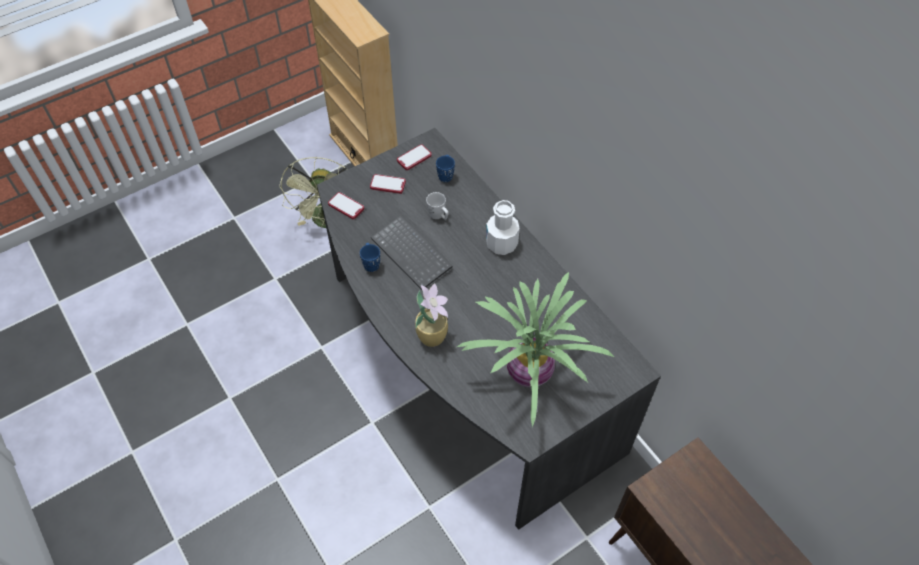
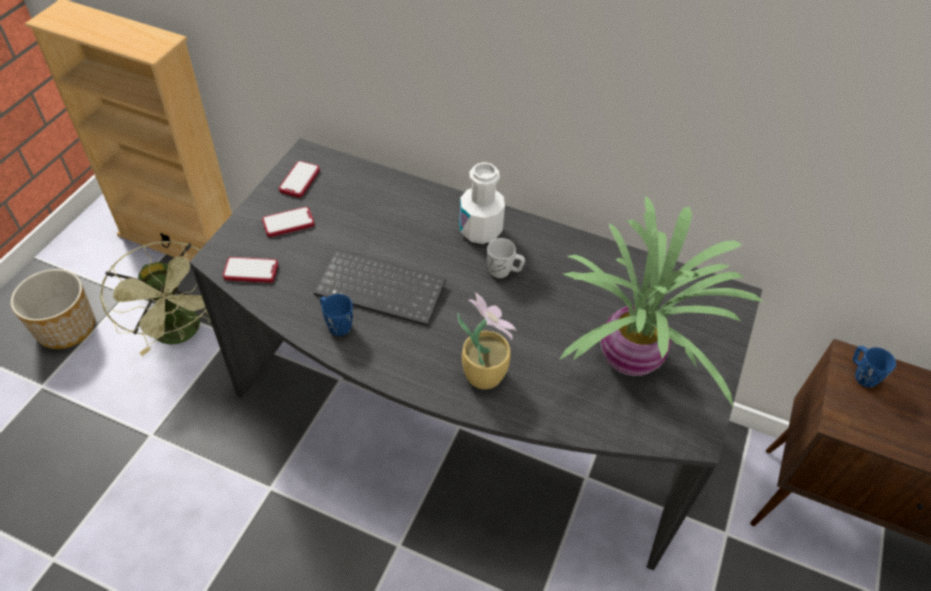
camera: 35 degrees left, 5 degrees down
(267, 186) = (67, 328): none -> planter
(438, 216) = (381, 231): white mug -> white mug (504, 271)
(446, 174) = (354, 183): blue mug -> blue mug (862, 374)

